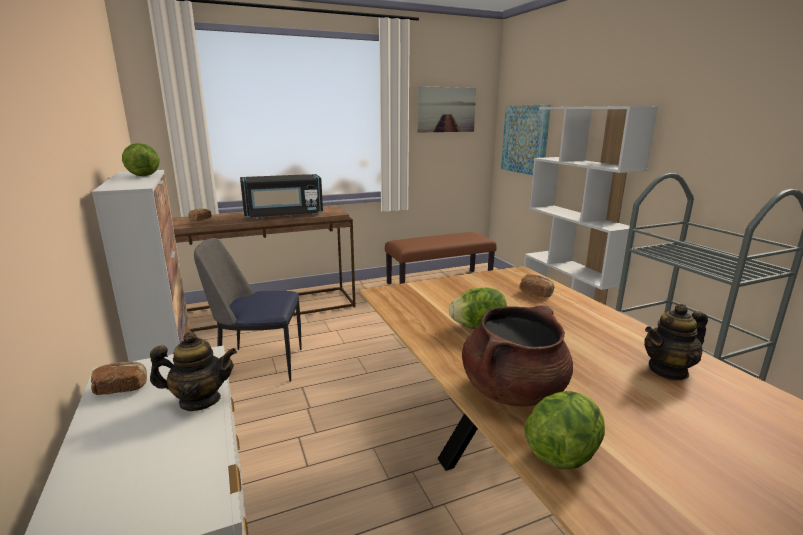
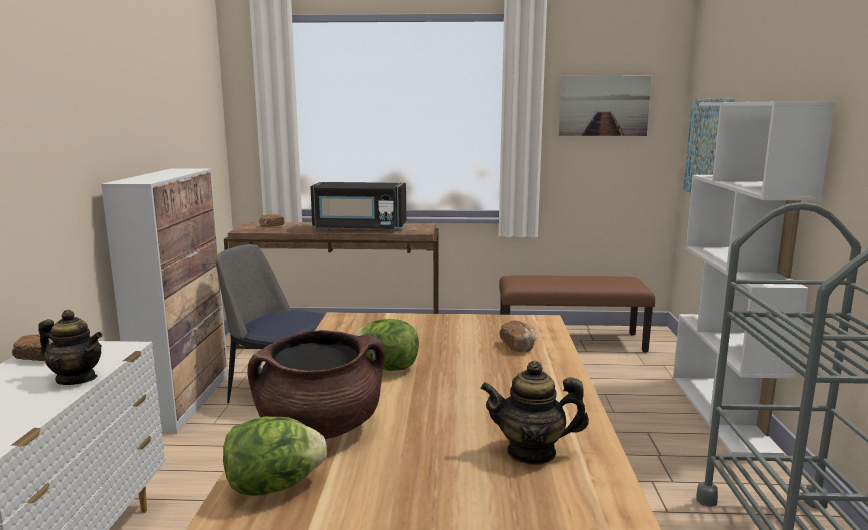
camera: 25 degrees right, 5 degrees down
(143, 175) = (176, 173): lettuce -> none

